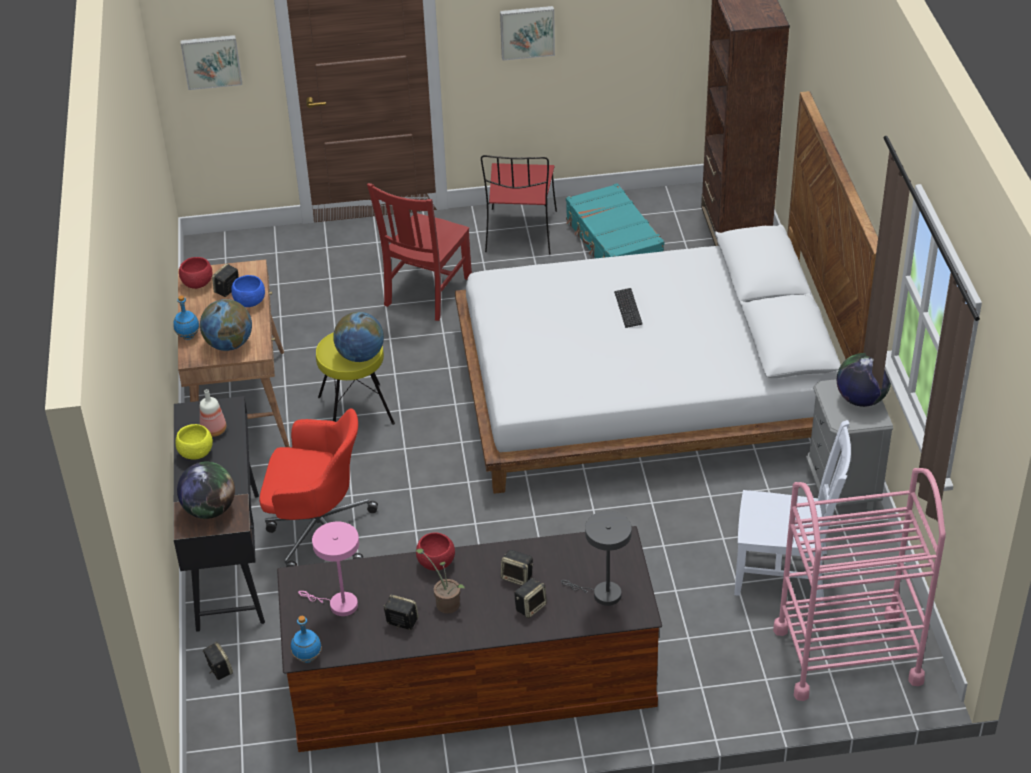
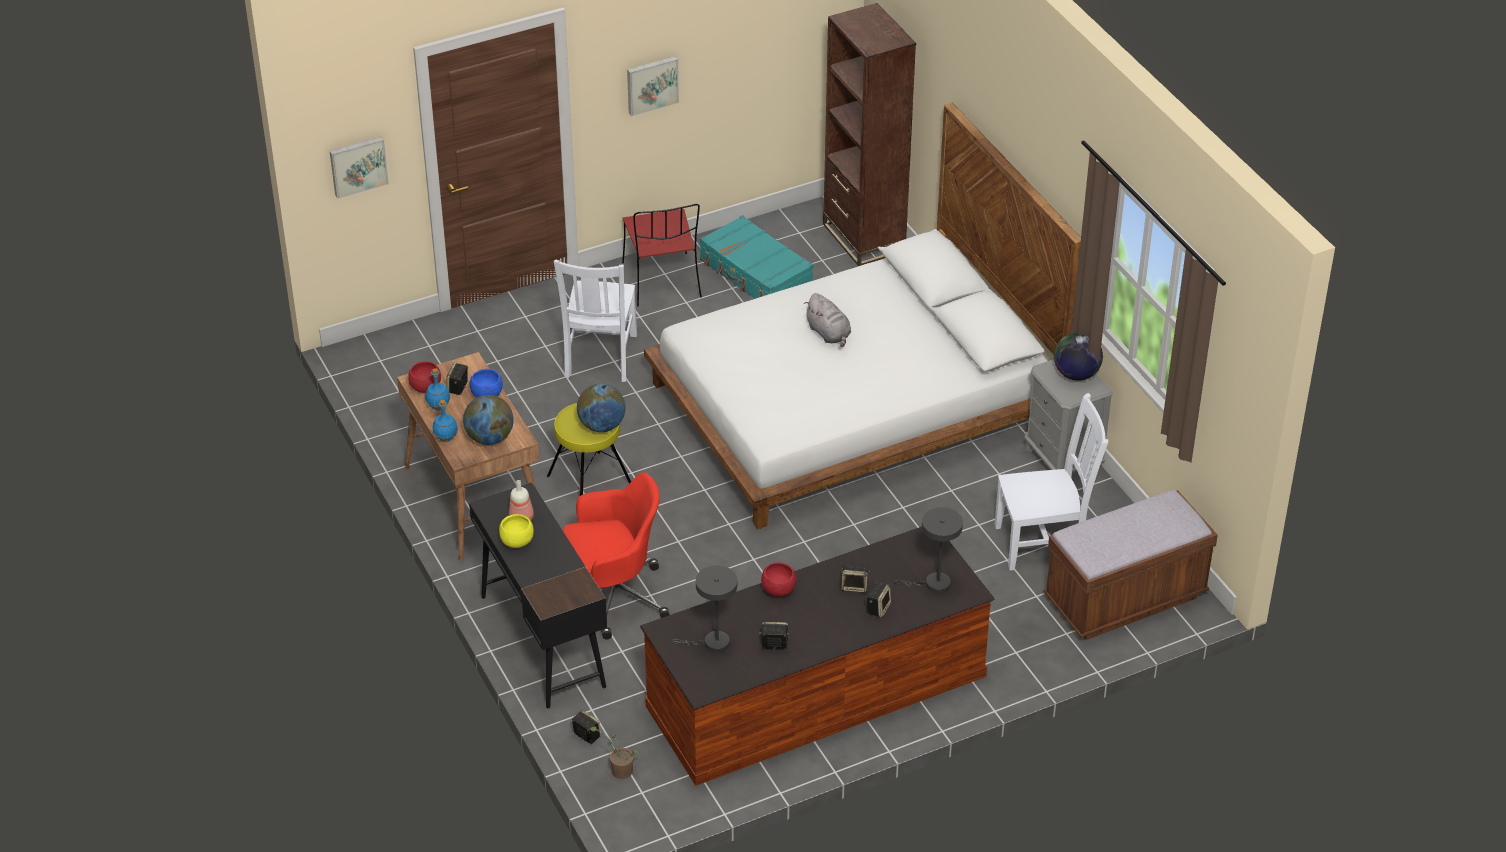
camera: 20 degrees left, 0 degrees up
(209, 510) = (558, 588): globe -> none
(308, 658) = (709, 692): blue bottle -> blue bottle (439, 407)
(338, 605) = (712, 643): pink table lamp -> grey table lamp
(426, 293) = (600, 357): red chair -> white chair
(445, 602) = (803, 620): potted plant -> potted plant (619, 769)
(628, 309) = (829, 334): keyboard -> grey plush toy
(847, 655) = (1125, 598): pink cart -> brown bench

